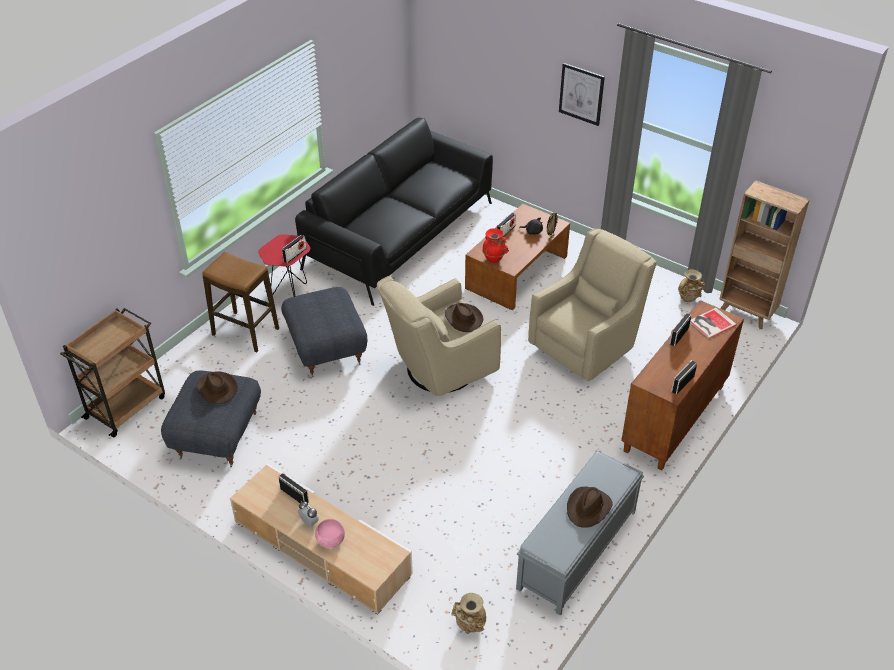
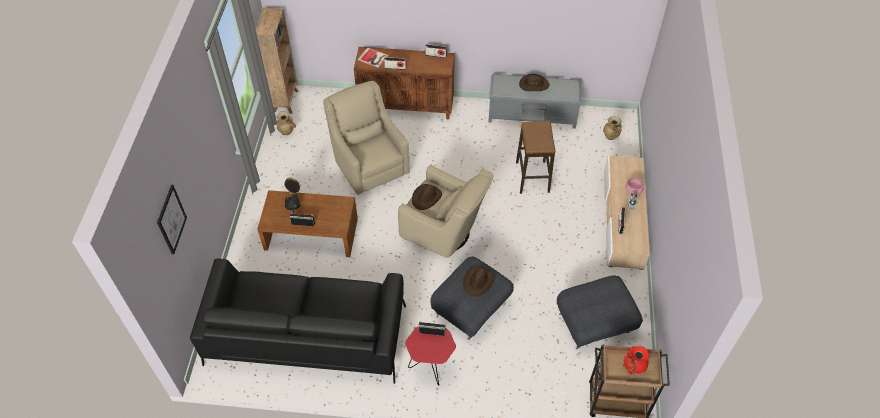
camera: 120 degrees left, 10 degrees up
(216, 389) = (590, 304): brown hat -> brown hat (478, 282)
(245, 332) = (491, 374): stool -> stool (532, 177)
(494, 258) = (341, 216): red vase -> red vase (632, 368)
(581, 94) = (206, 134): picture -> picture (171, 219)
(587, 346) = (369, 165): beige armchair -> beige armchair turned 45 degrees clockwise

